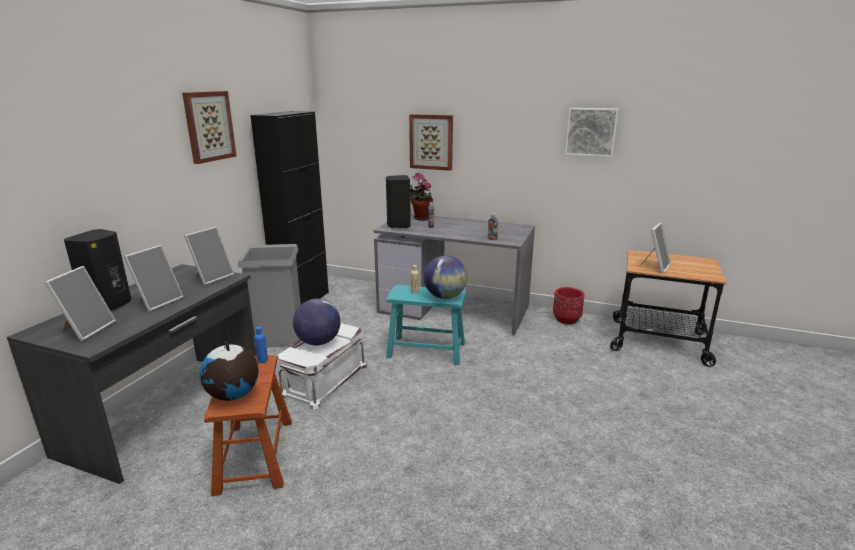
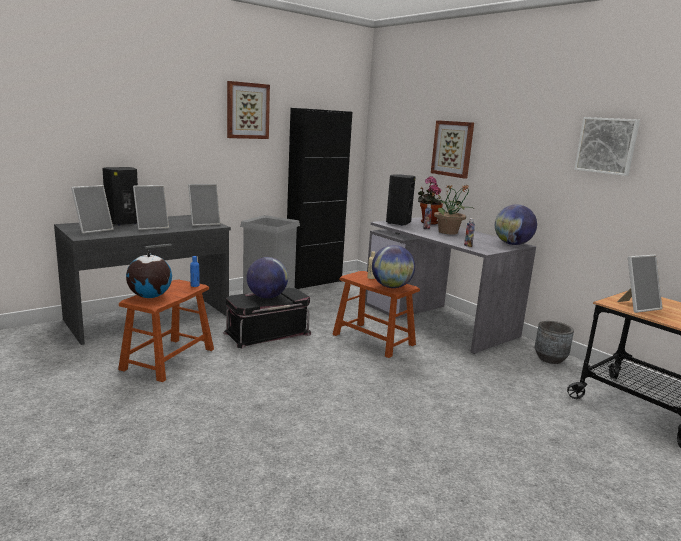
camera: 30 degrees right, 5 degrees down
(323, 379) = (267, 333): white storage box -> black storage box
(426, 350) = (373, 339): turquoise stool -> brown stool
(454, 226) = (448, 232): none -> potted plant
(518, 228) = (512, 244): none -> globe
(566, 319) = (550, 358): red planter -> grey planter

